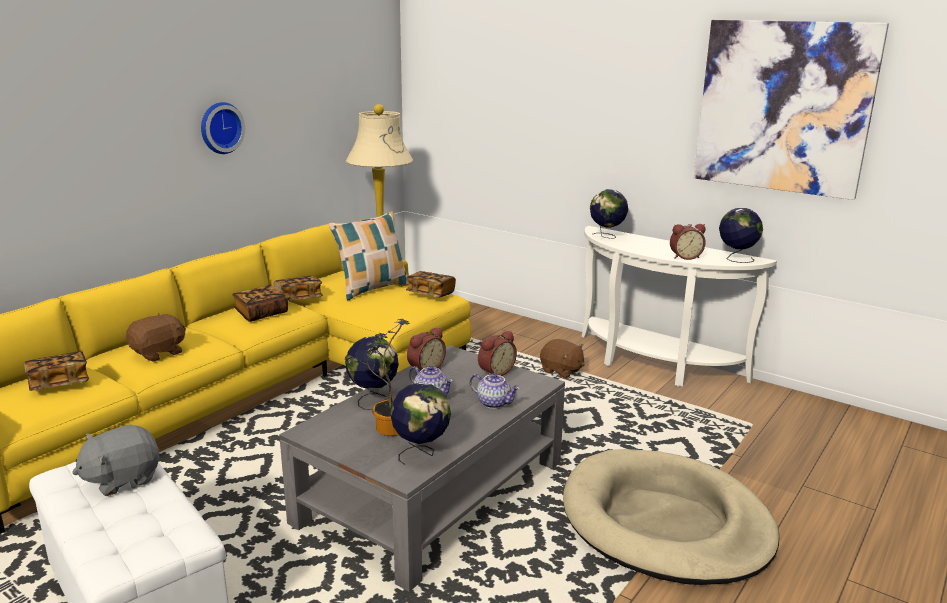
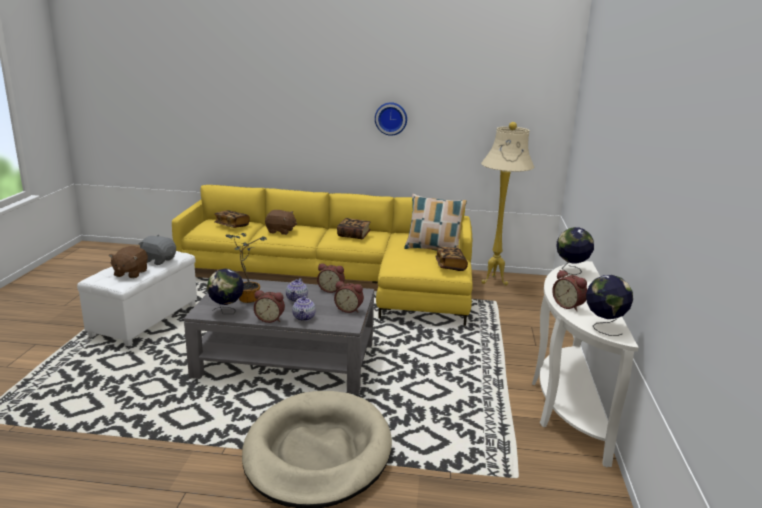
camera: 60 degrees right, 0 degrees up
(298, 298) = (389, 237): book -> none
(373, 399) = (278, 286): globe -> none
(476, 426) = (270, 319): none -> alarm clock
(561, 371) = (495, 366): brown plush toy -> brown plush toy (130, 273)
(783, 107) = (672, 181): picture -> none

